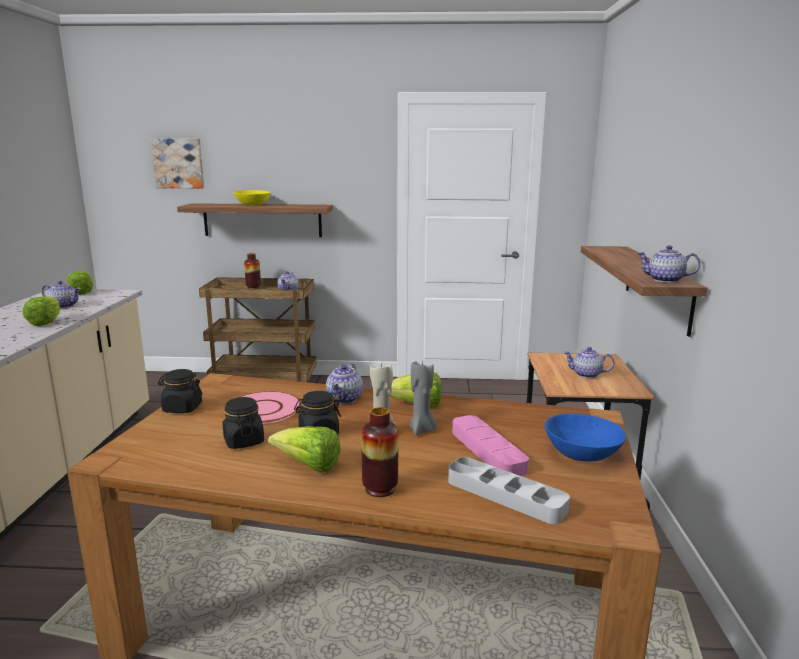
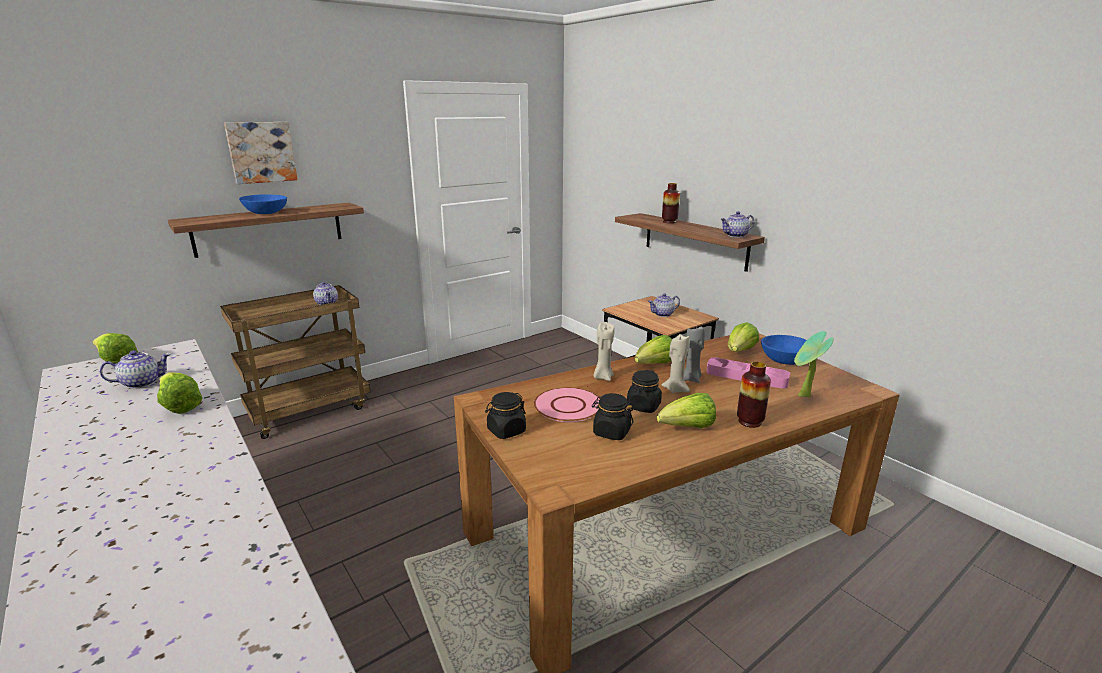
camera: 40 degrees left, 5 degrees up
(179, 163) = (141, 169): picture -> picture (261, 152)
(252, 205) = (265, 213): yellow bowl -> blue bowl
(253, 288) = (280, 309): vase -> vase (669, 222)
(345, 399) = (603, 377): teapot -> beige candle
(505, 495) = (803, 397): grey tray -> potted plant
(543, 426) = (740, 352): none -> lettuce

